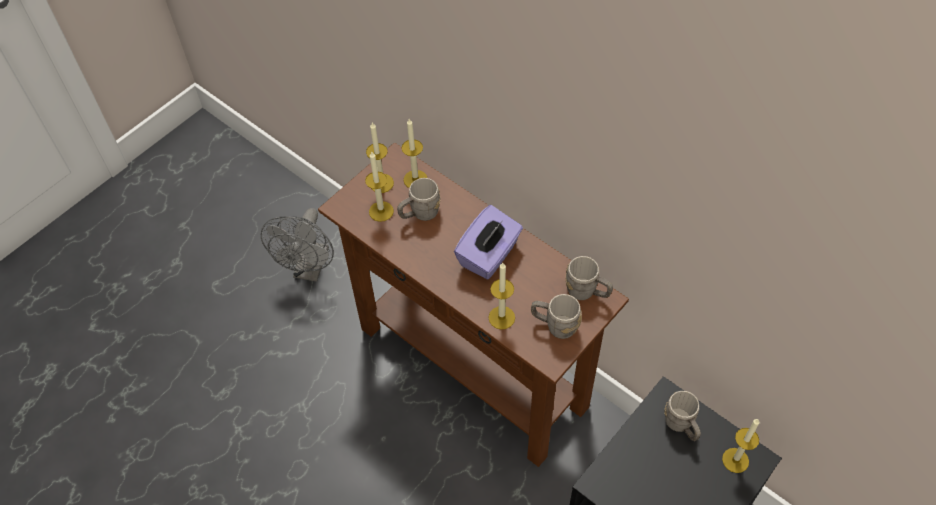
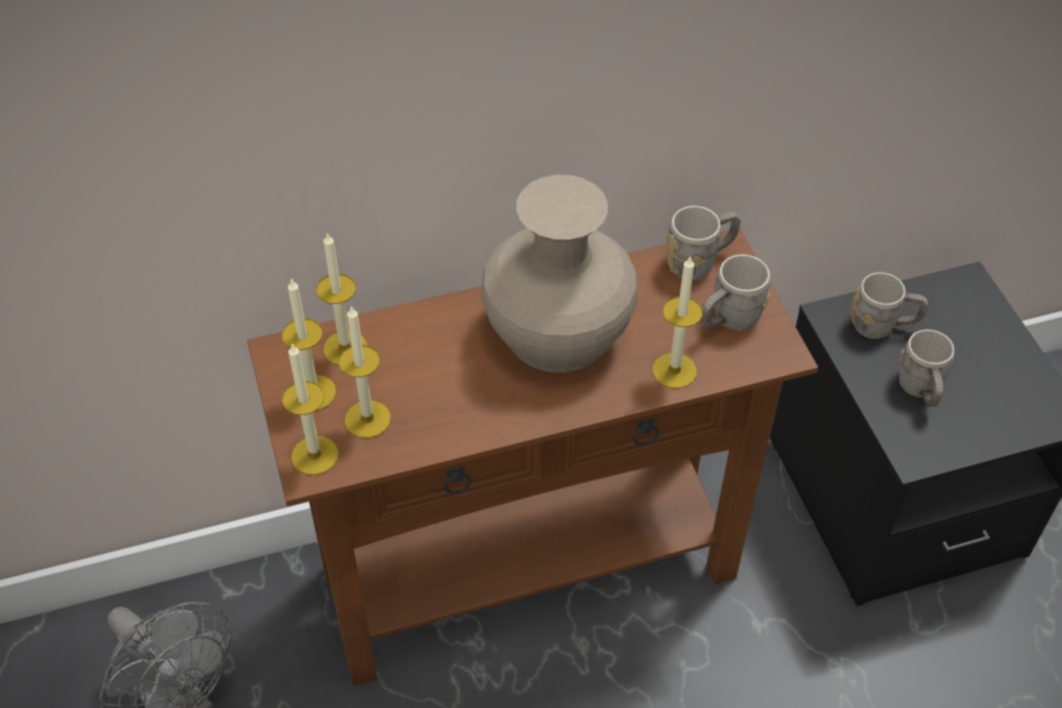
camera: 60 degrees left, 5 degrees down
(420, 214) = (414, 374): grey mug -> grey mug (920, 391)
(489, 255) = (558, 332): purple tissue box -> beige vase
(735, 460) = (959, 303): candle -> candle (315, 455)

